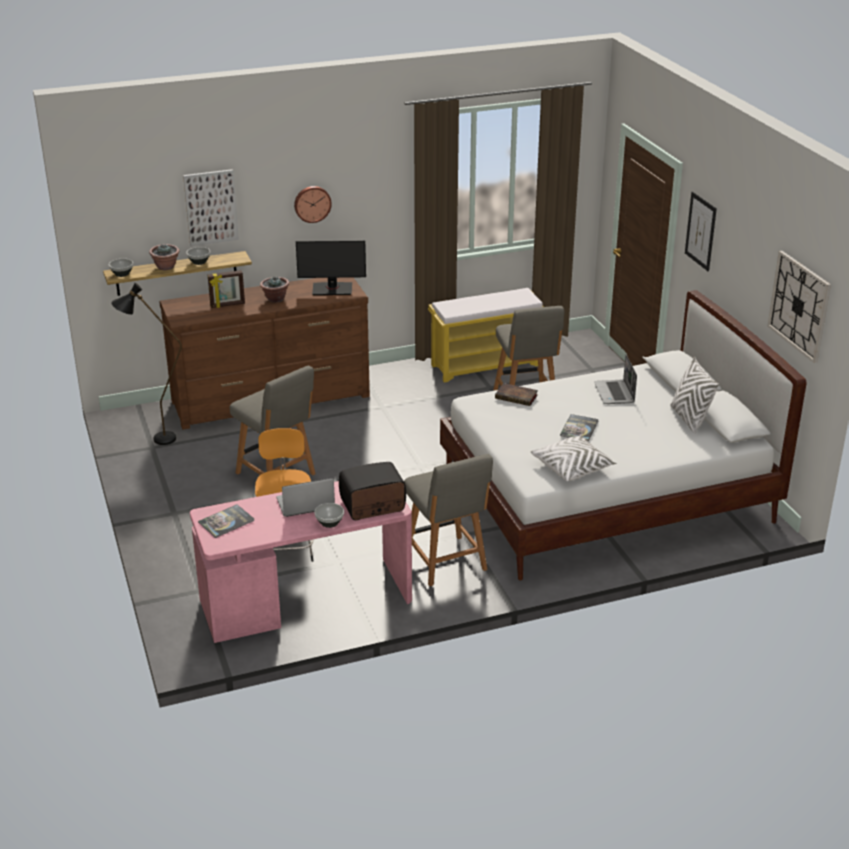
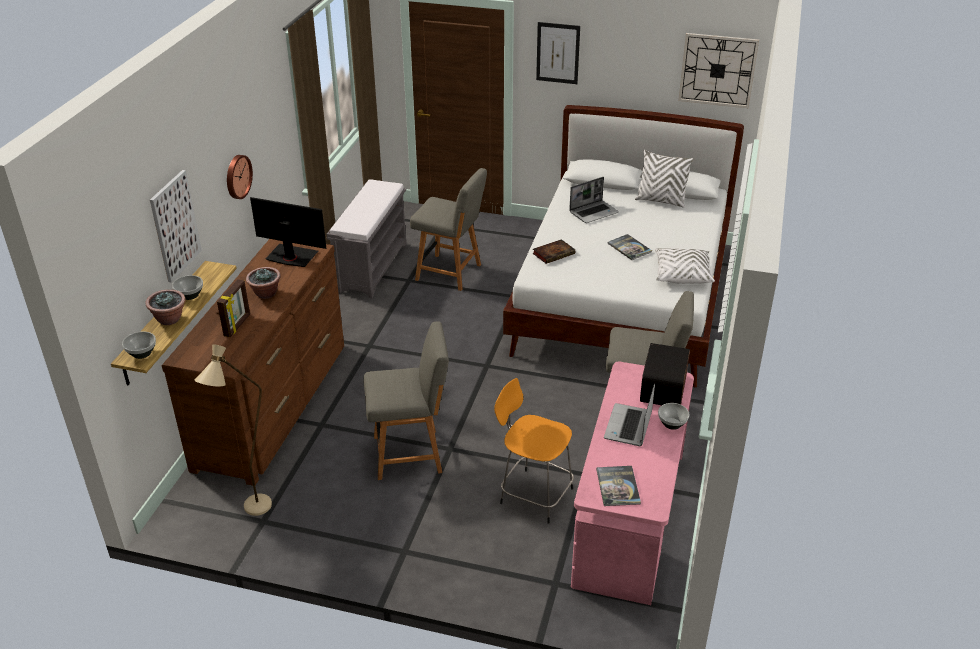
camera: 55 degrees left, 5 degrees up
(156, 440) = (252, 513): black floor lamp -> beige floor lamp
(332, 289) = (291, 256): monitor -> monitor turned 105 degrees counterclockwise
(485, 365) = (372, 267): yellow bench -> grey bench
(615, 393) = (594, 212): laptop -> laptop turned 60 degrees counterclockwise

